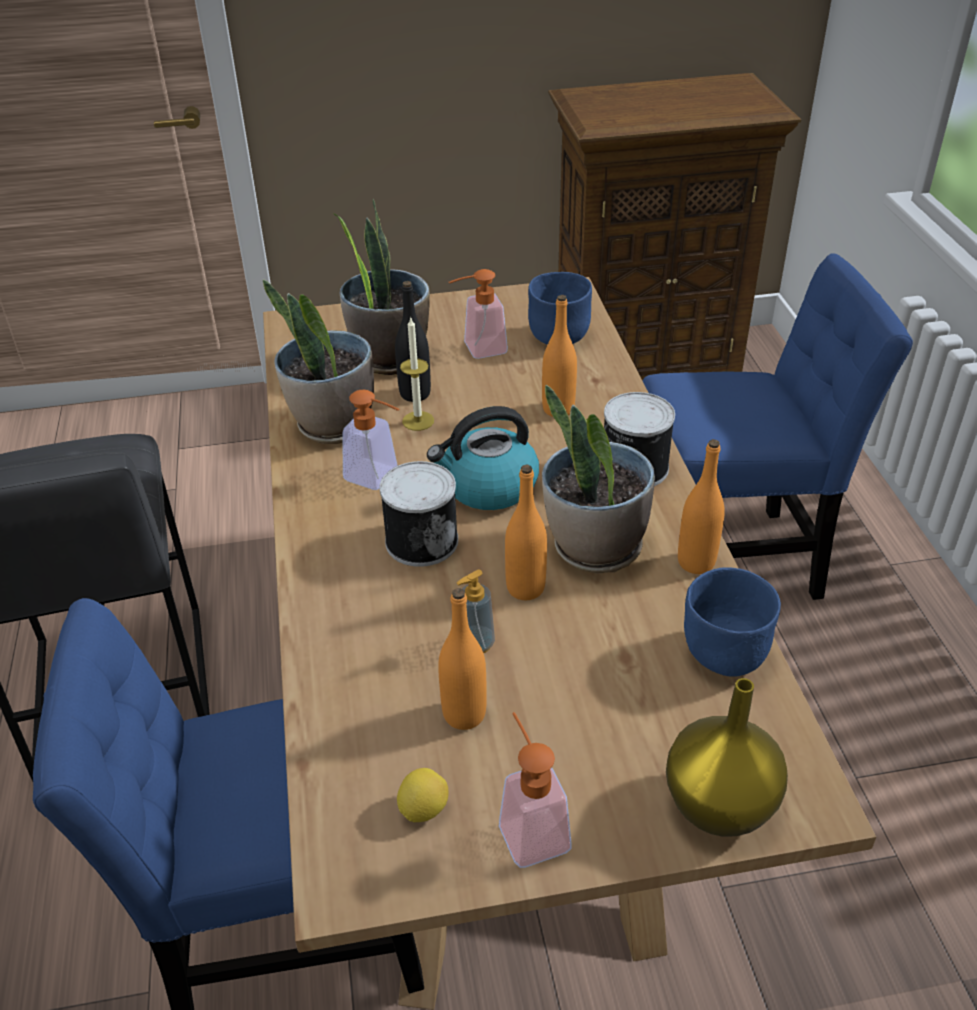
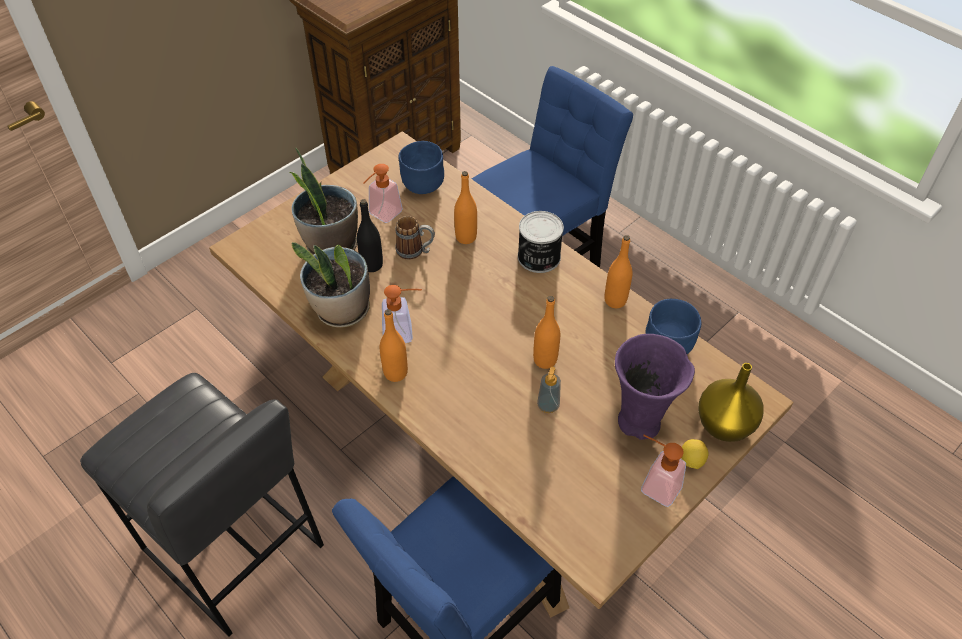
camera: 35 degrees left, 10 degrees up
(418, 421) = (391, 283): candle -> none
(421, 540) = (464, 360): can -> none
(423, 809) = (600, 506): lemon -> lemon (691, 460)
(464, 714) = (576, 447): orange bottle -> orange bottle (395, 373)
(480, 400) = (415, 251): none -> mug
(488, 486) = (471, 307): kettle -> none
(585, 734) = (640, 424): none -> purple vase
(594, 547) = (559, 317): potted plant -> none

